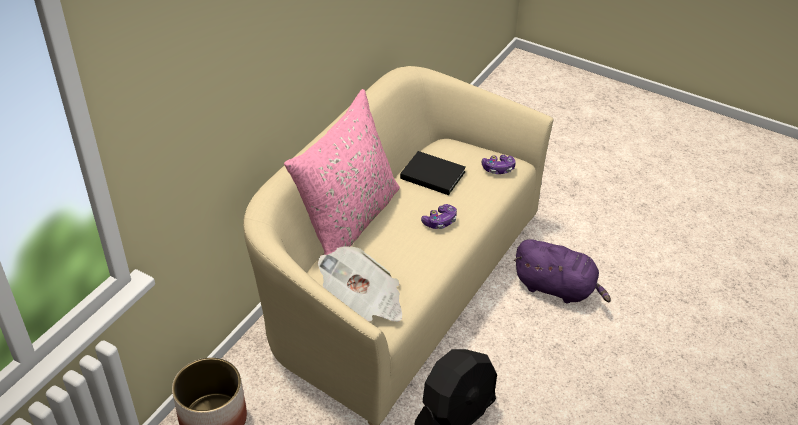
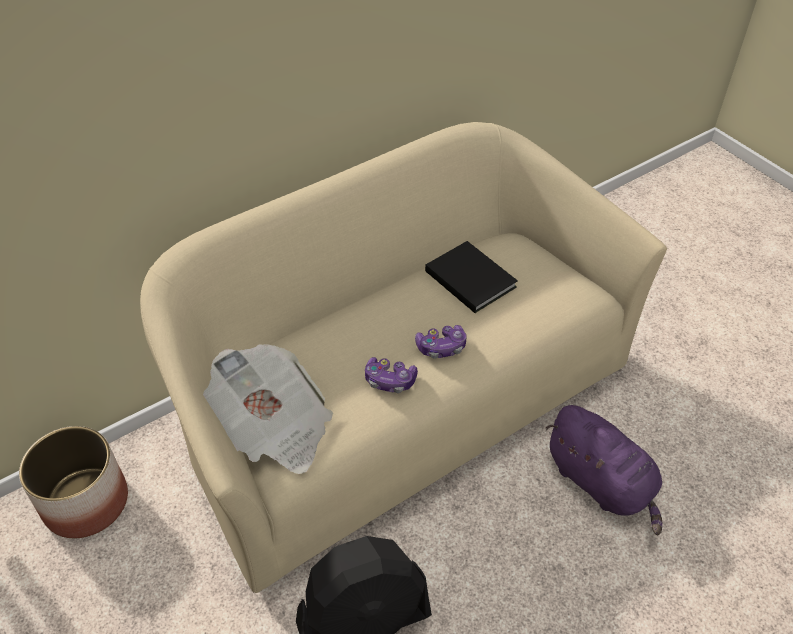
camera: 25 degrees right, 5 degrees up
(348, 221) = (325, 309): pink pillow -> none
(498, 169) = (564, 296): game controller -> game controller (390, 380)

